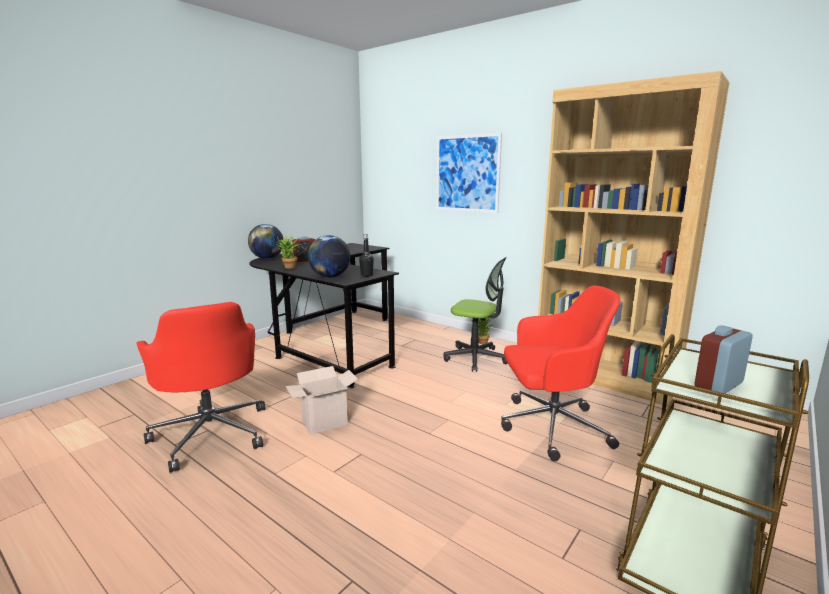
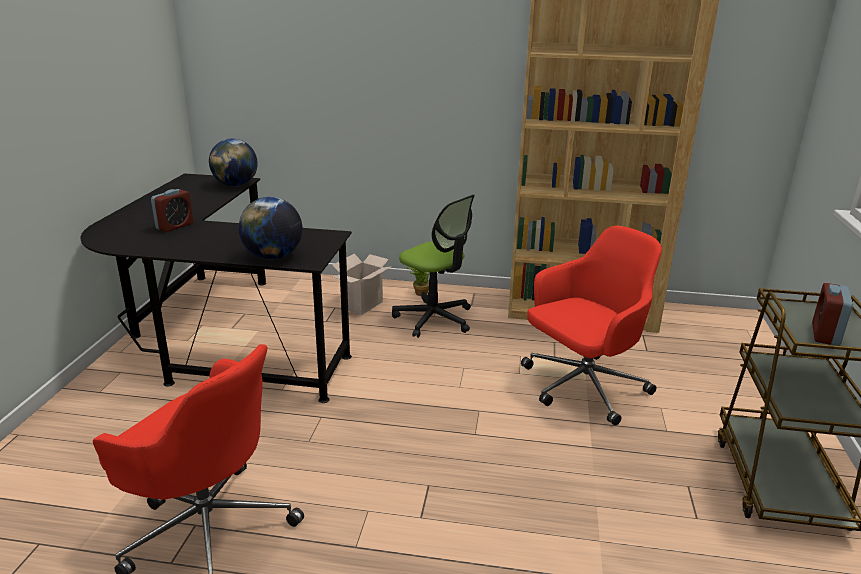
camera: 30 degrees left, 10 degrees up
(267, 258) = (102, 231): globe -> globe (235, 185)
(289, 267) = (177, 247): potted plant -> none
(324, 424) = (345, 463): cardboard box -> cardboard box (362, 306)
(366, 275) = (319, 245): black bottle -> none
(467, 173) = (377, 66): picture -> none
(475, 358) = (434, 319): office chair -> office chair turned 45 degrees clockwise

